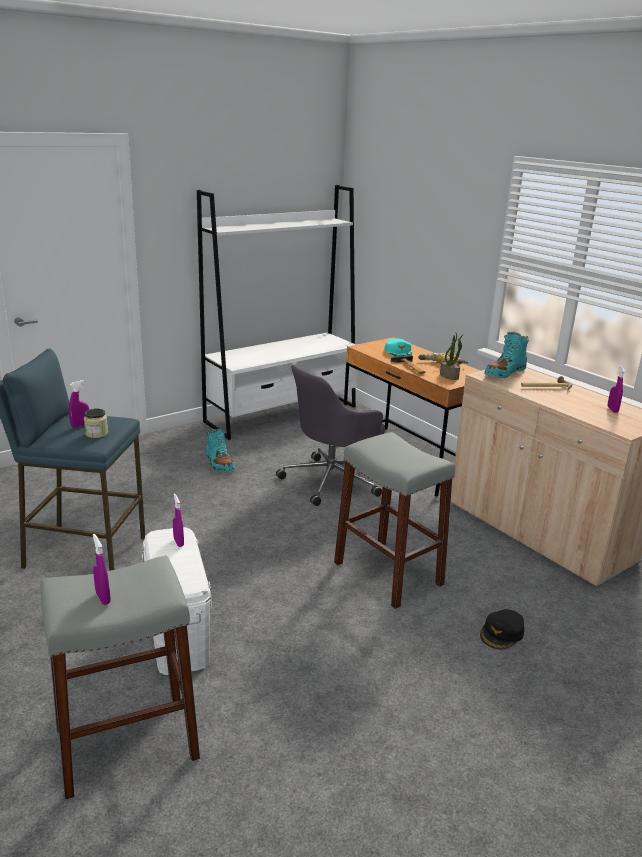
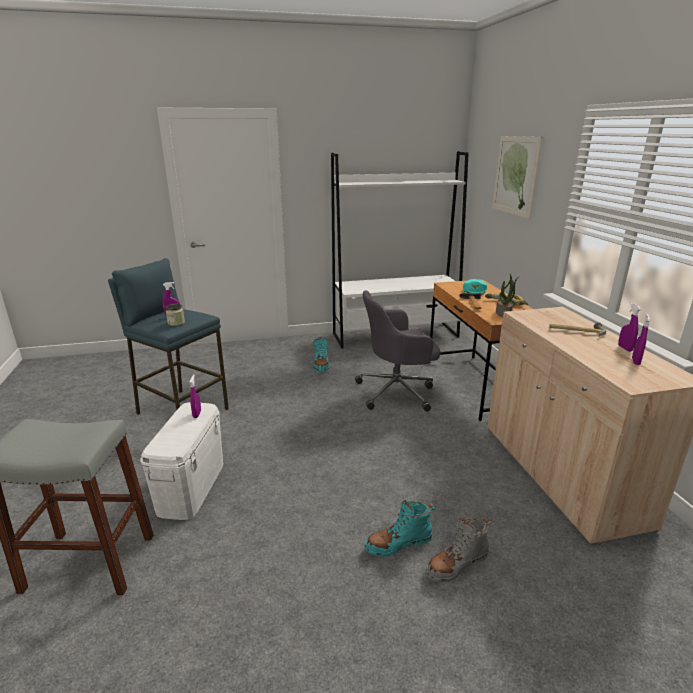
camera: 25 degrees right, 0 degrees up
(103, 598) = (41, 443): purple spray bottle -> purple spray bottle (625, 348)
(388, 573) = (388, 479): grey stool -> none
(424, 219) = (515, 175): none -> picture
(502, 633) = (456, 564): black cap -> grey boot
(504, 373) = (544, 314): turquoise boot -> turquoise boot (398, 543)

